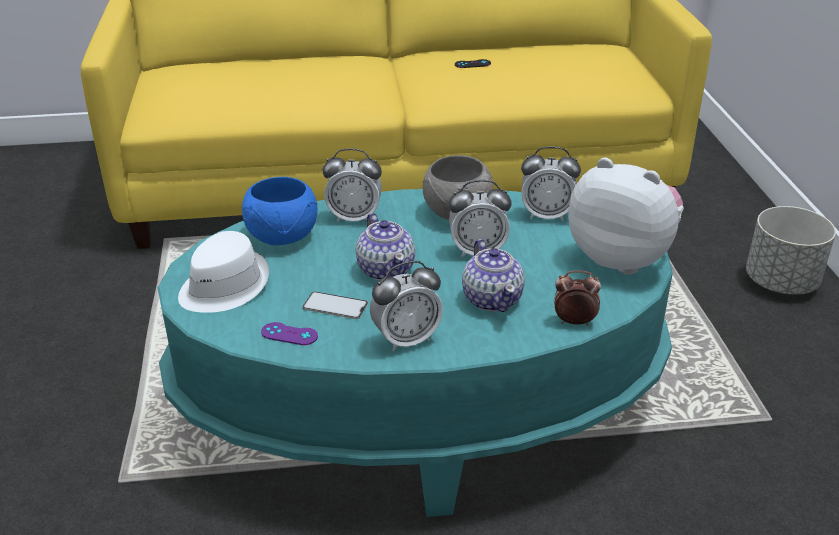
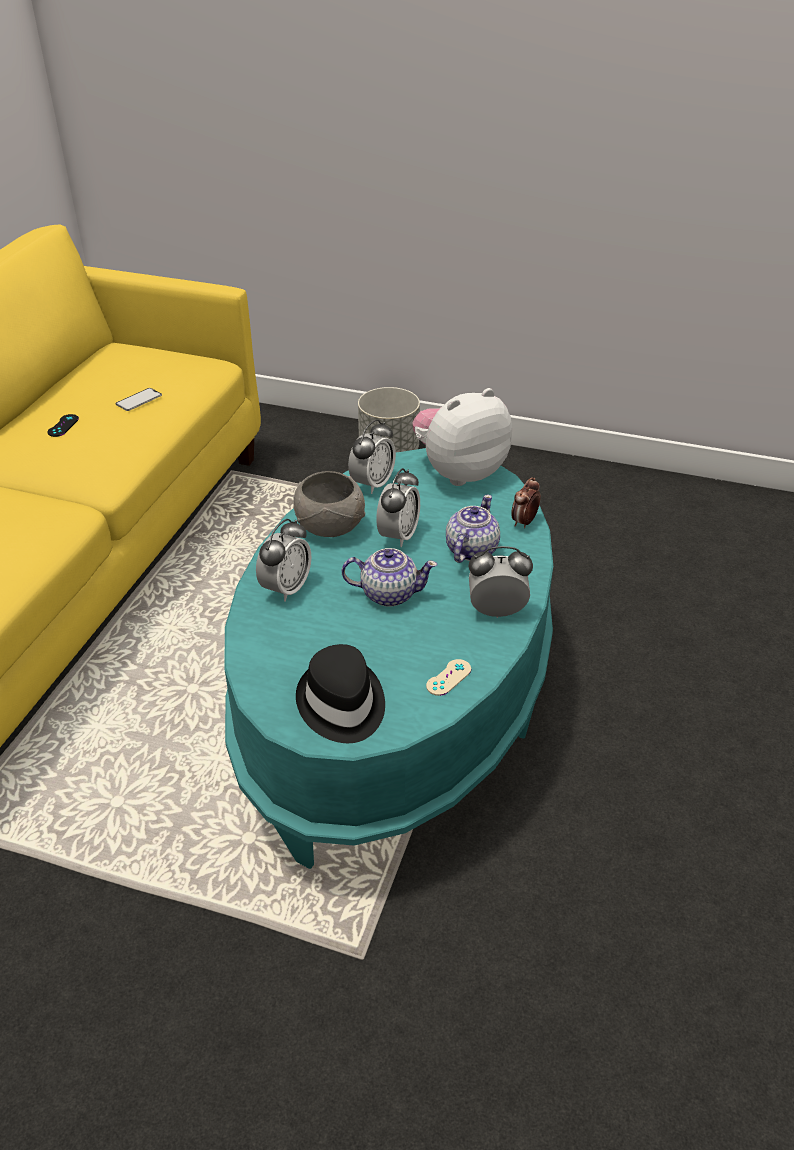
camera: 65 degrees left, 5 degrees up
(223, 286) = (341, 704): white hat -> black hat
(283, 236) = (282, 643): blue bowl -> none
(289, 334) = (448, 677): purple game controller -> beige game controller
(335, 306) = (424, 639): phone -> phone (139, 400)
(406, 339) = (497, 611): alarm clock -> alarm clock turned 90 degrees counterclockwise
(492, 299) = (470, 550): teapot -> teapot turned 75 degrees counterclockwise

